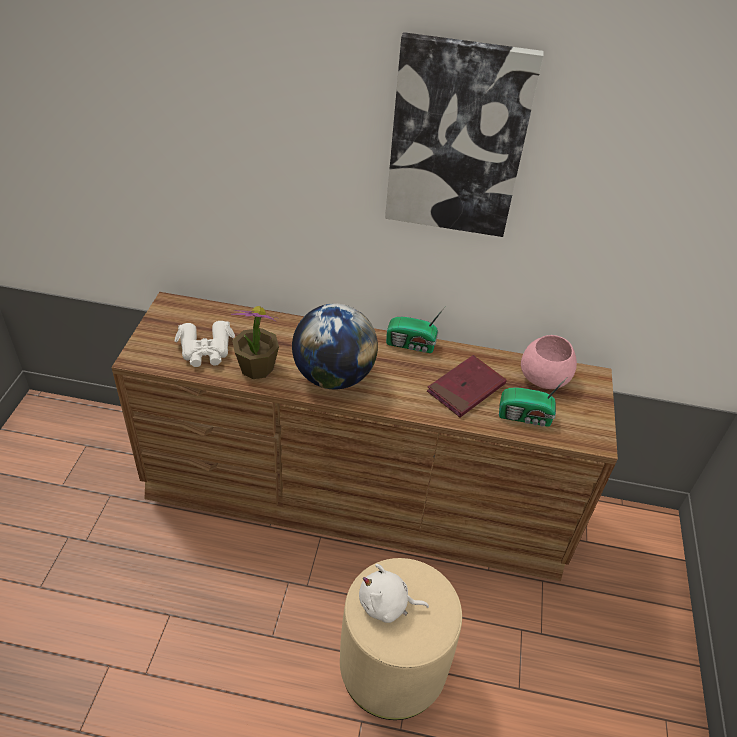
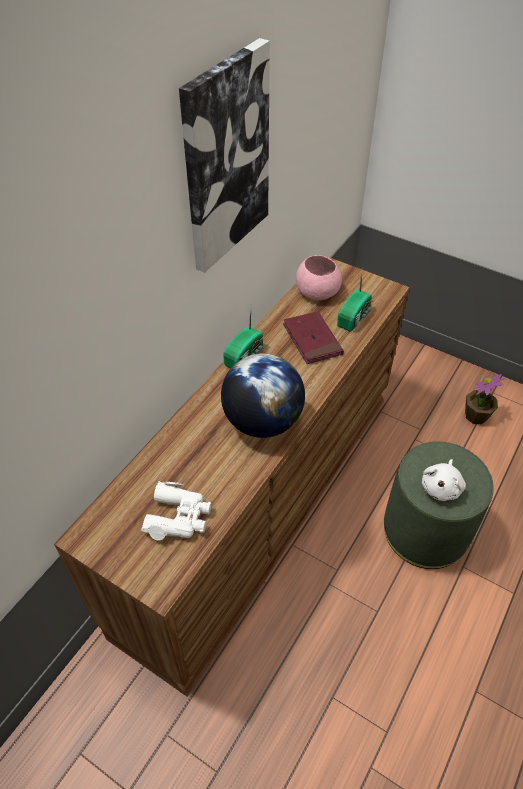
camera: 65 degrees left, 5 degrees up
(256, 367) = (225, 478): potted plant -> potted plant (476, 416)
(392, 667) = (425, 531): beige ottoman -> green ottoman

